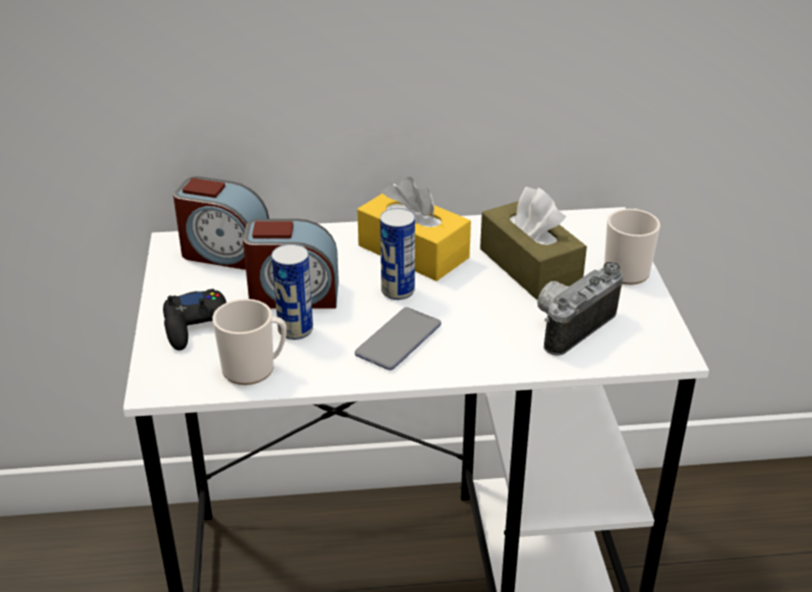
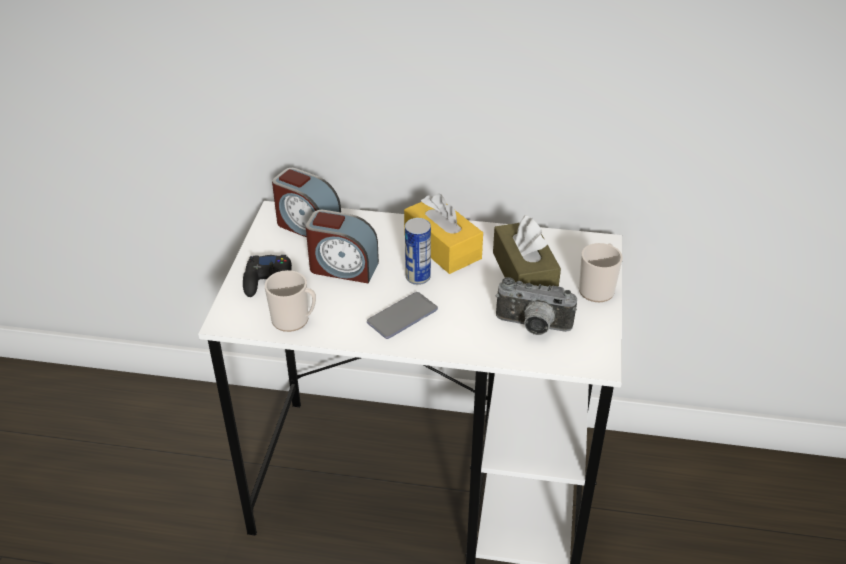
camera: 15 degrees right, 5 degrees up
(295, 330) = (333, 295): can -> none
(570, 325) = (532, 327): camera -> camera turned 135 degrees counterclockwise

